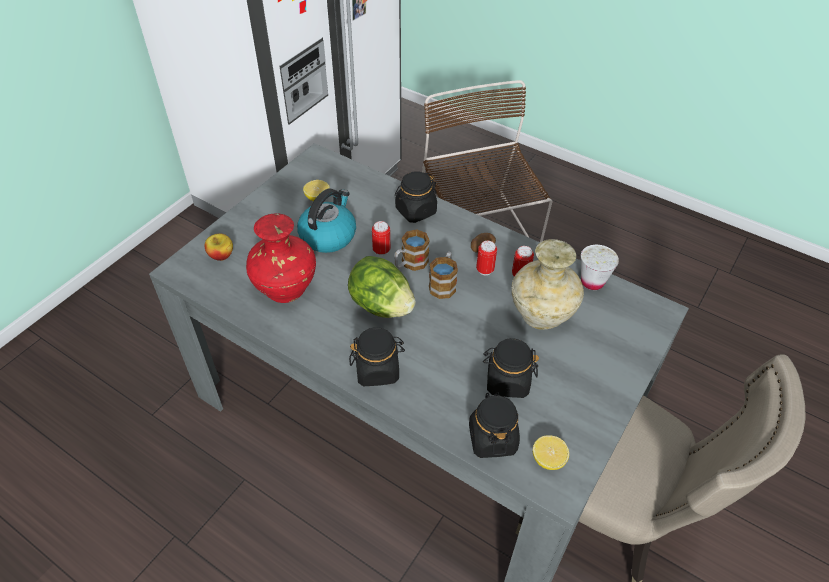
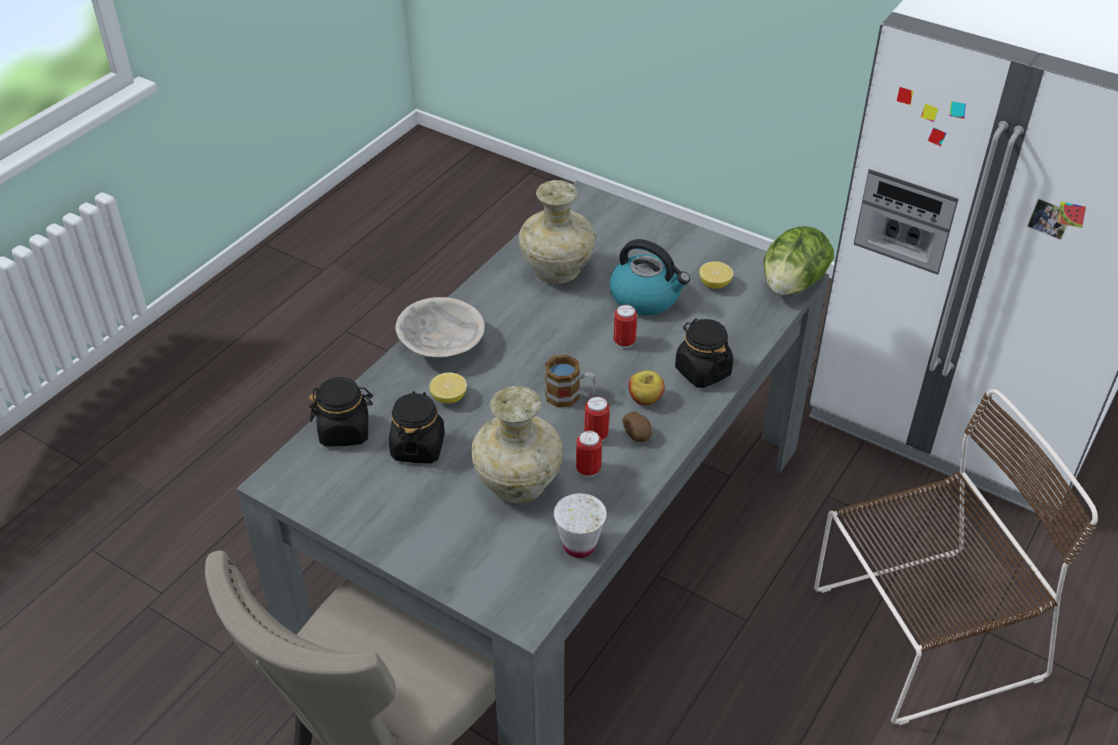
camera: 90 degrees right, 5 degrees down
(221, 255) = (606, 222): apple -> apple (645, 399)
(285, 290) = (556, 271): red vase -> beige vase
(377, 370) = (441, 344): black jar -> beige bowl
(381, 306) = (533, 345): lettuce -> lettuce (792, 285)
(410, 263) = (603, 367): mug -> none
(548, 459) = (313, 474): lemon -> lemon (449, 398)

